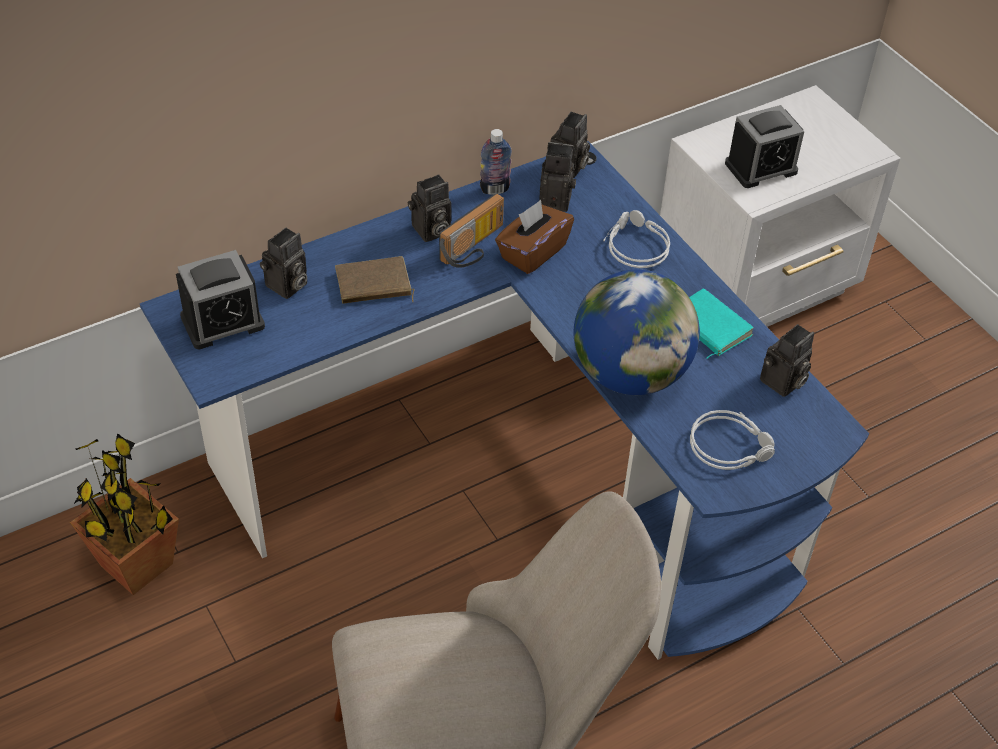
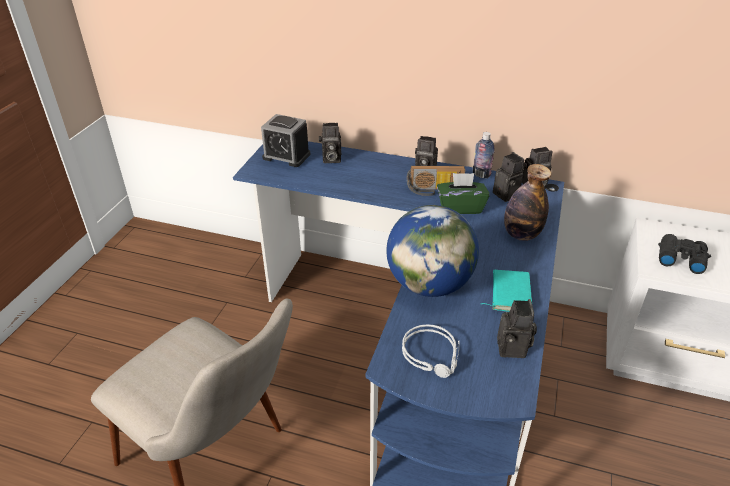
camera: 50 degrees right, 10 degrees down
(137, 565) = (226, 271): potted plant -> none
(373, 286) = (365, 178): brown book -> none
(532, 252) = (460, 207): brown tissue box -> green tissue box
(634, 245) = (521, 234): grey headphones -> bottle
(761, 168) = (679, 258): alarm clock -> black binoculars
(782, 383) = (514, 349): camera -> camera turned 90 degrees counterclockwise

